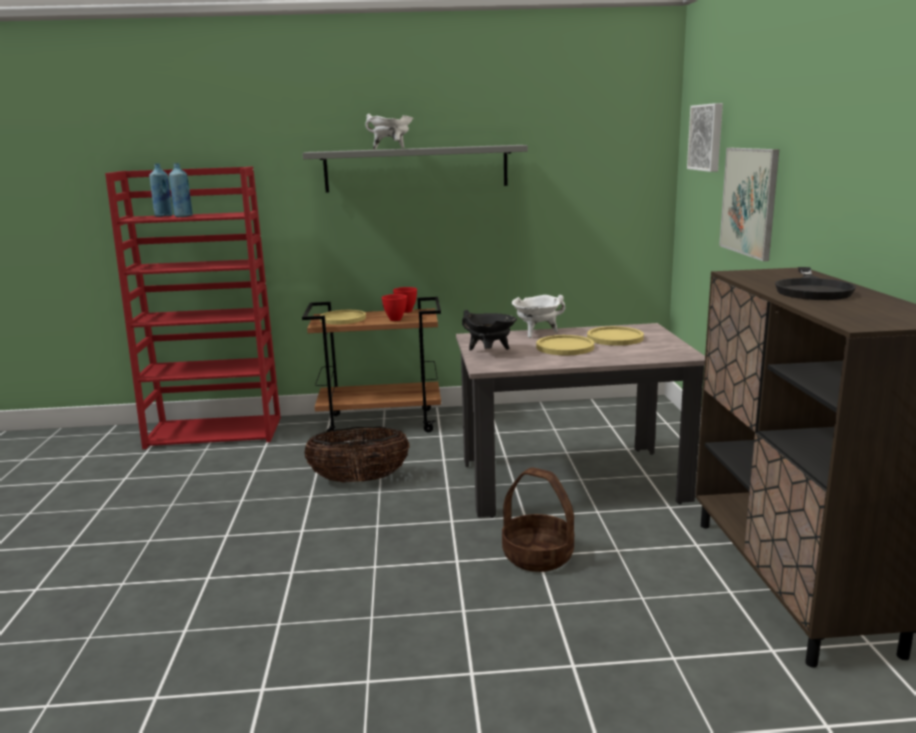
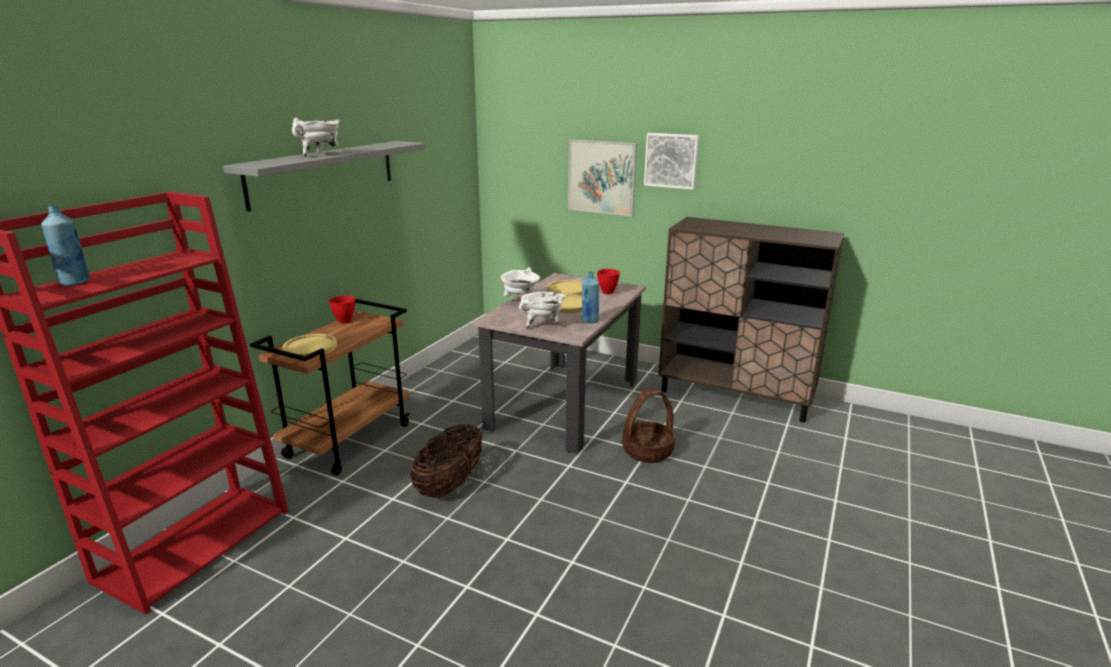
camera: 60 degrees left, 5 degrees up
(183, 216) = (119, 276): blue bottle -> blue bottle (590, 320)
(396, 319) = (363, 330): red bowl -> red bowl (607, 292)
(489, 352) = (543, 325): black cooking pot -> white cooking pot
(707, 137) = (530, 130): picture -> picture (671, 160)
(812, 290) = (746, 229): black frying pan -> none

